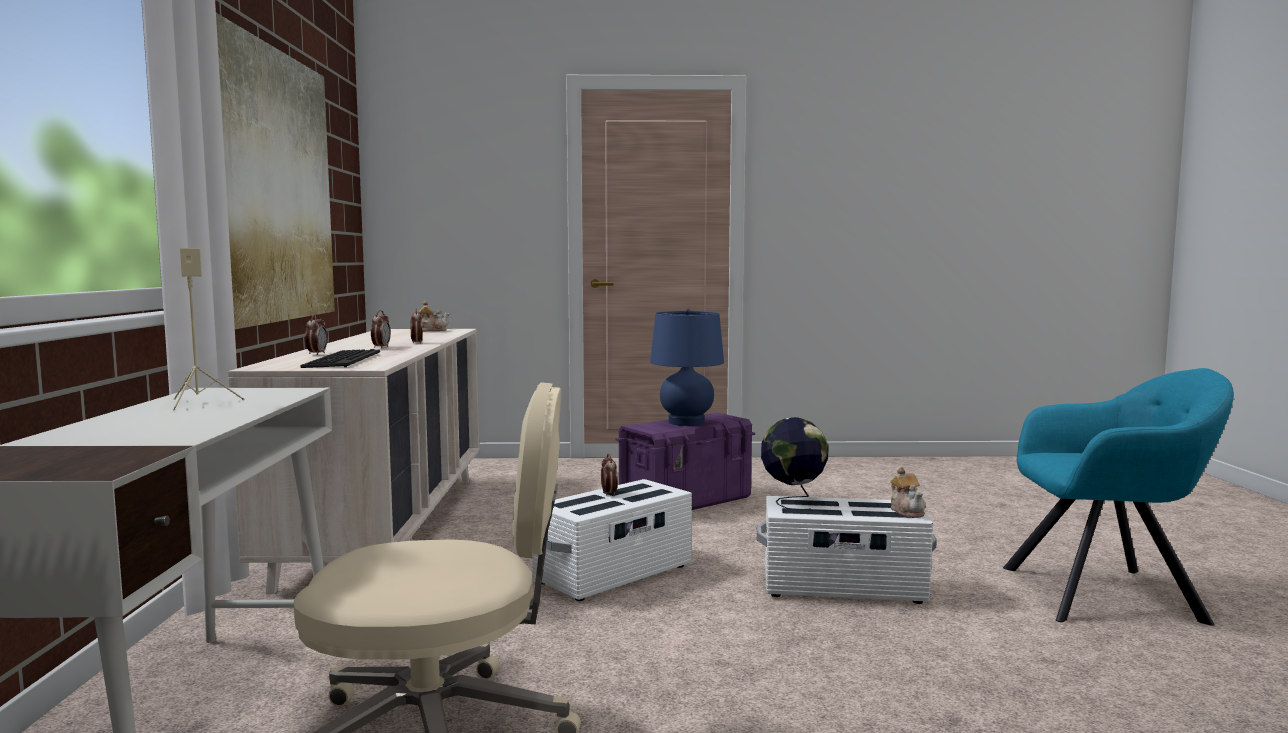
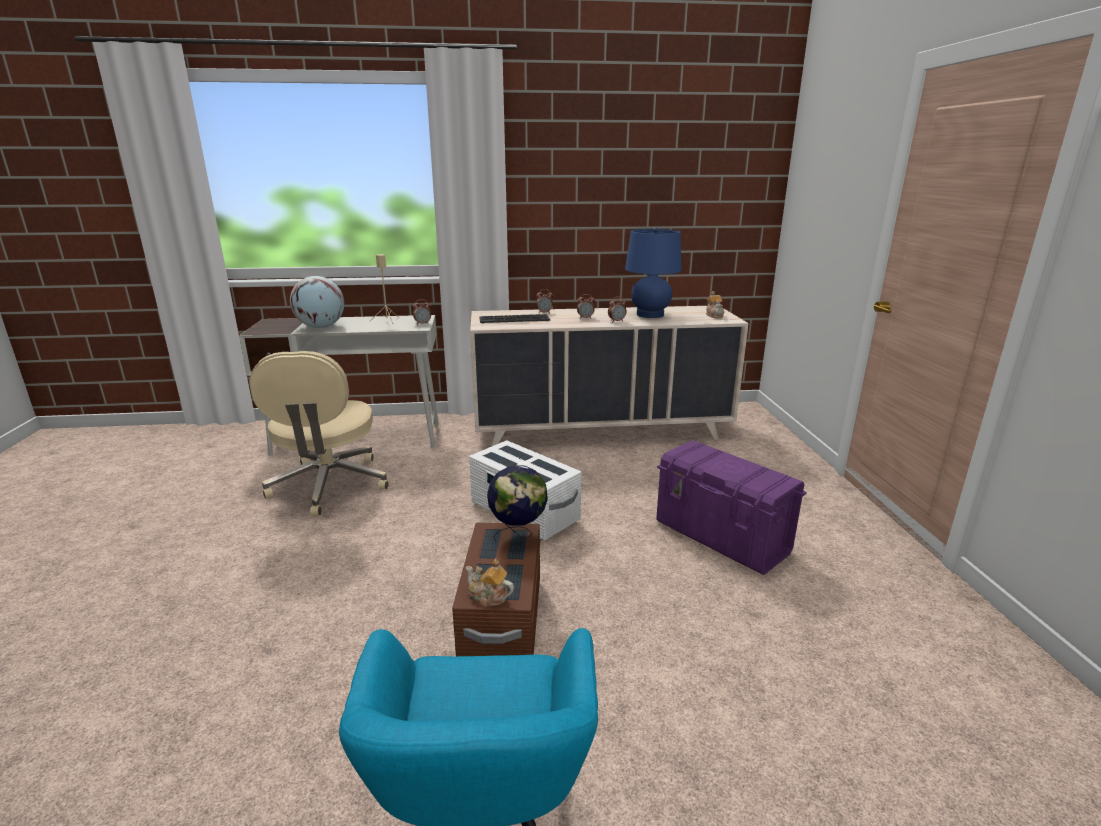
camera: 85 degrees right, 15 degrees up
(165, 430) = (321, 327): none -> globe
(270, 186) = (601, 202): picture -> none
(609, 494) = (533, 461): alarm clock -> alarm clock (423, 324)
(686, 422) = (729, 466): blue table lamp -> blue table lamp (650, 315)
(843, 587) = (502, 622): white storage box -> brown storage box
(907, 511) = (488, 596): teapot -> teapot turned 45 degrees clockwise

